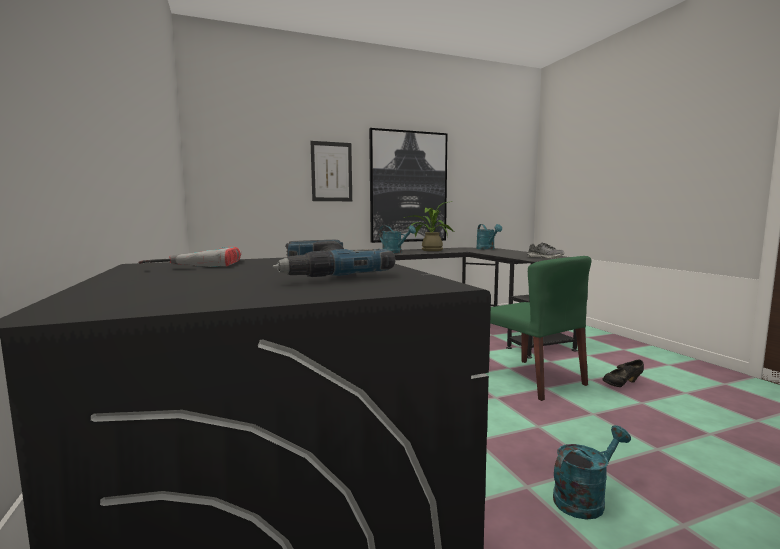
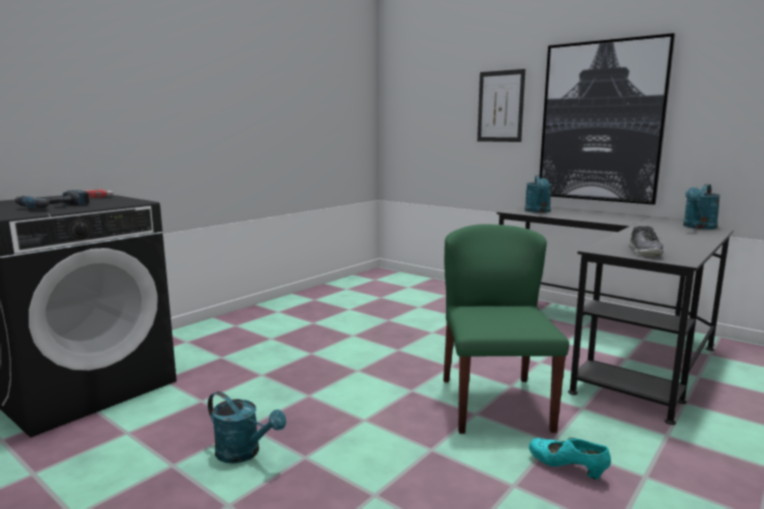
camera: 60 degrees right, 5 degrees up
(429, 250) = (598, 215): potted plant -> none
(532, 379) = (494, 403): green chair -> green chair turned 150 degrees clockwise
(622, 384) = (567, 468): black shoe -> turquoise shoe

